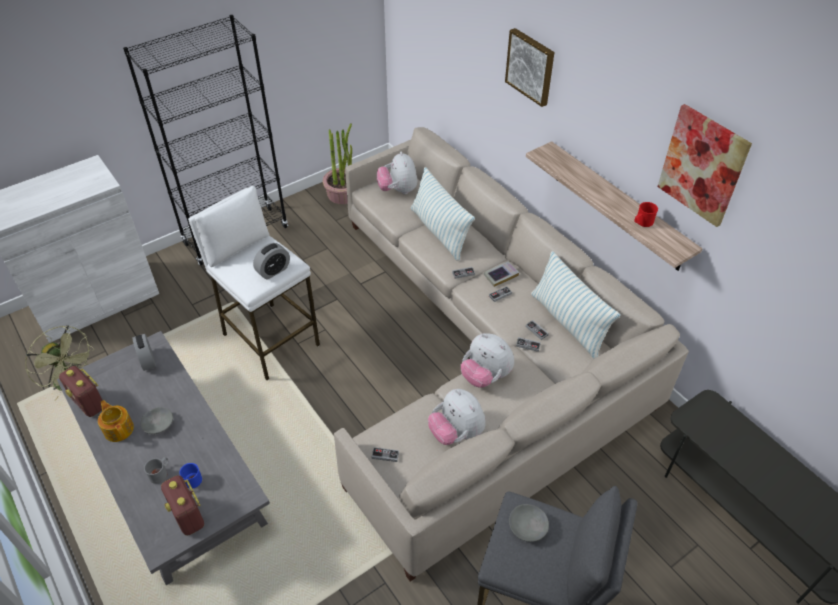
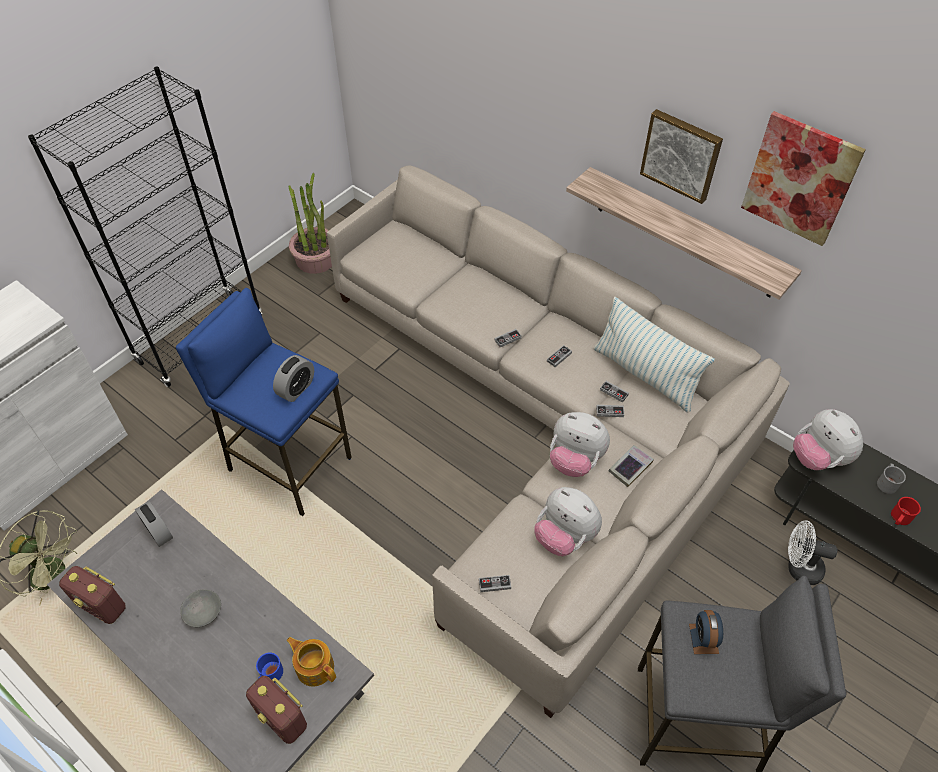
camera: 15 degrees left, 5 degrees up
(119, 429) = (153, 629): teapot -> teapot (314, 666)
(160, 473) = (228, 673): grey mug -> grey mug (886, 482)
(270, 340) = (289, 464): white stool -> blue stool
(398, 190) = (396, 249): plush toy -> plush toy (818, 458)
(439, 231) = (463, 292): pillow -> none
(501, 275) = (552, 333): book -> book (630, 467)
(528, 527) = (703, 638): grey bowl -> alarm clock
(531, 66) = (556, 81): picture -> picture (681, 155)
(642, 222) = (727, 251): red mug -> red mug (899, 518)
(667, 515) = (798, 568): none -> white fan

